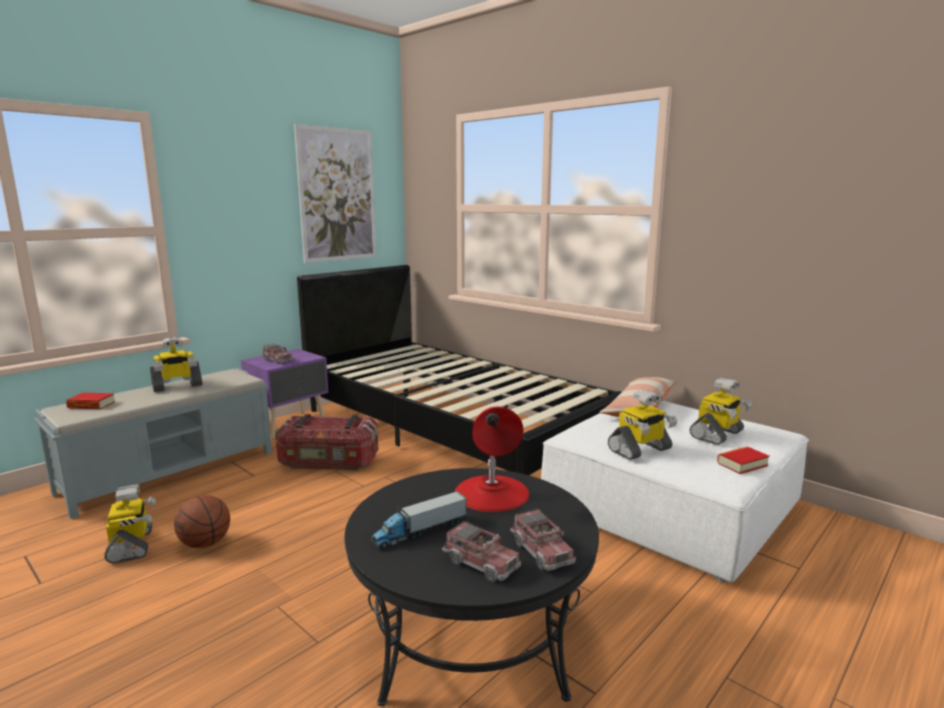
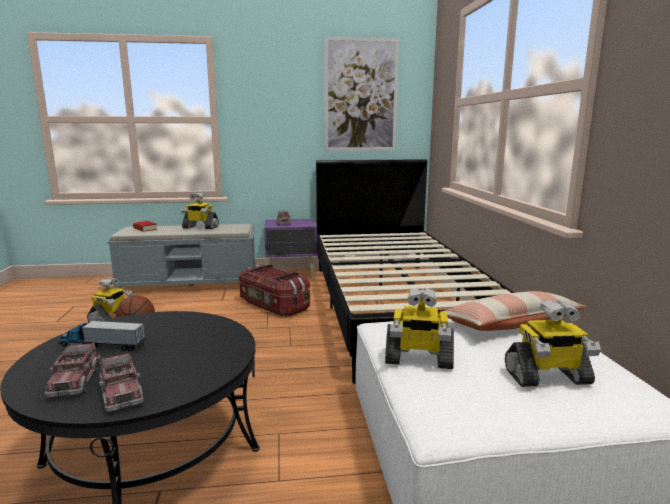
camera: 40 degrees right, 0 degrees up
(492, 493) = (199, 340): red table lamp -> none
(541, 551) = (121, 393): toy truck -> toy truck turned 45 degrees counterclockwise
(742, 464) = (508, 417): book -> none

